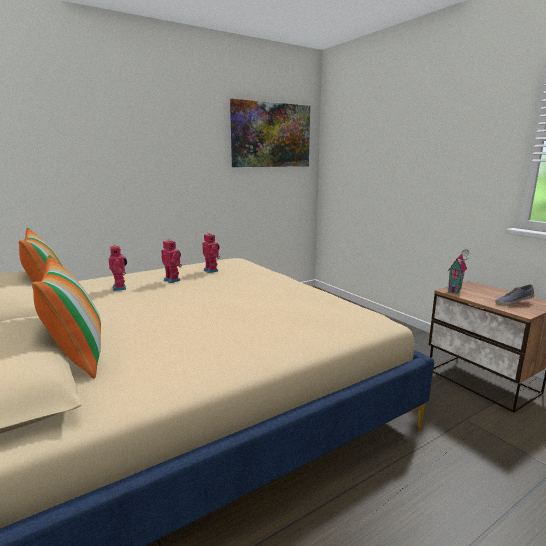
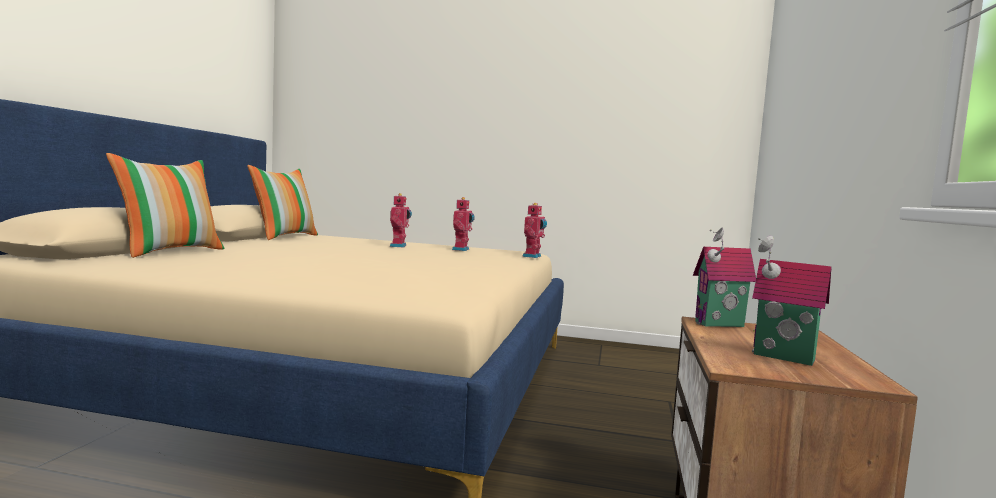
camera: 45 degrees right, 10 degrees down
(120, 288) = (344, 241): toy robot -> toy robot (533, 256)
(271, 135) = (660, 88): picture -> none
(513, 302) = (782, 358): shoe -> toy house

